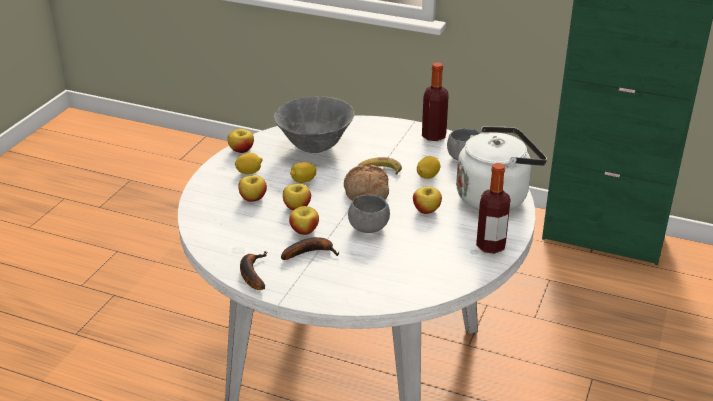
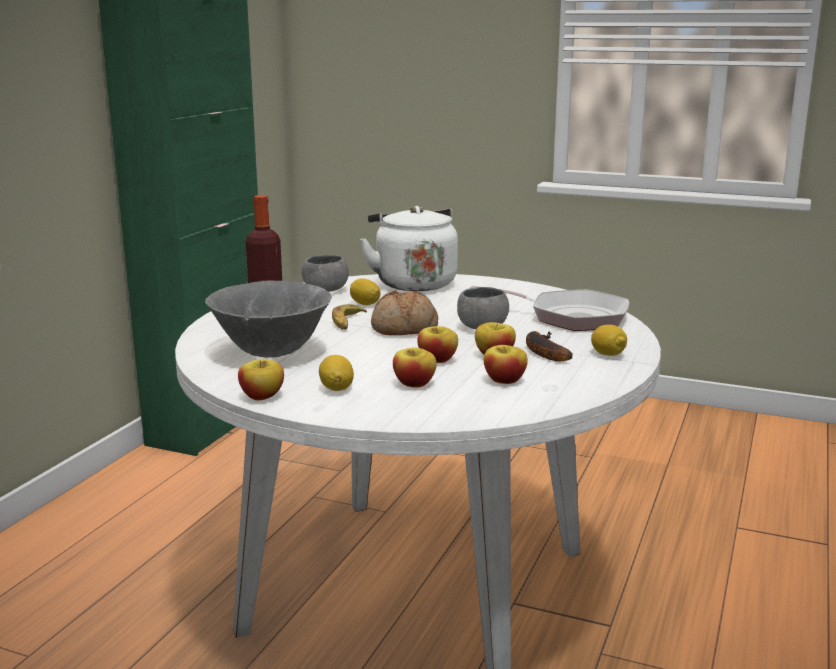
camera: 90 degrees left, 15 degrees down
(252, 273) = (601, 378): banana -> none
(303, 181) = (368, 357): lemon -> lemon (608, 354)
(400, 273) = (570, 317): none -> frying pan
(426, 210) = (441, 306): apple -> apple (504, 380)
(490, 246) = (508, 287): bottle -> none

